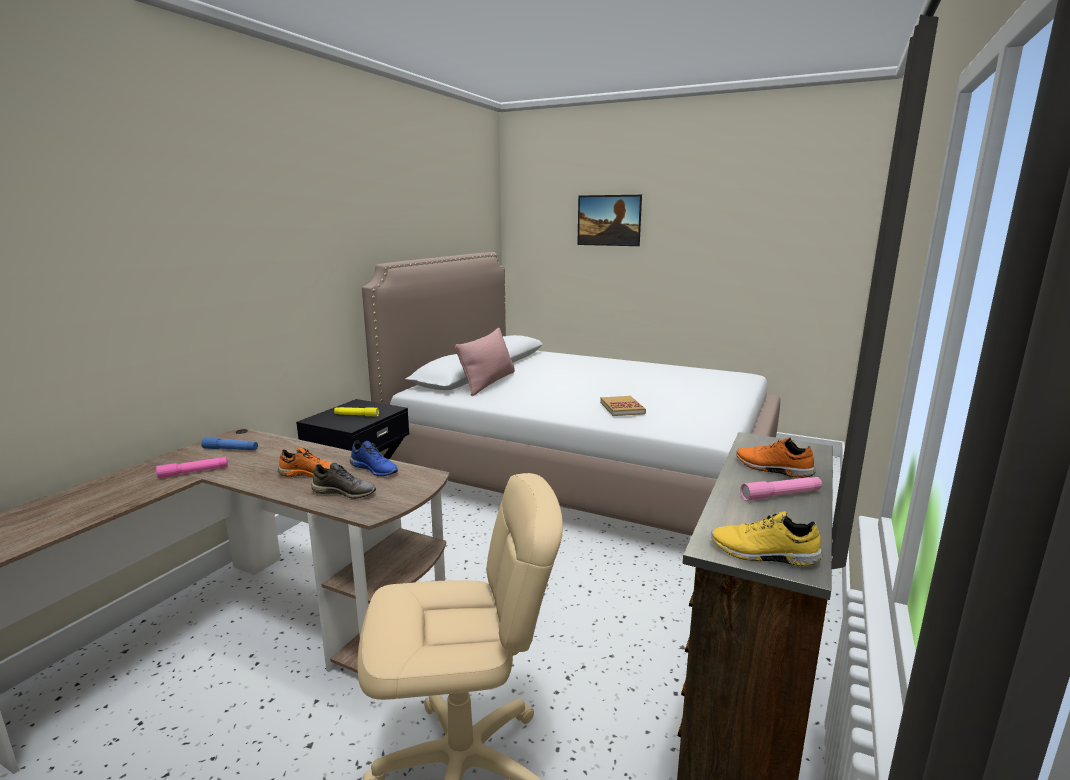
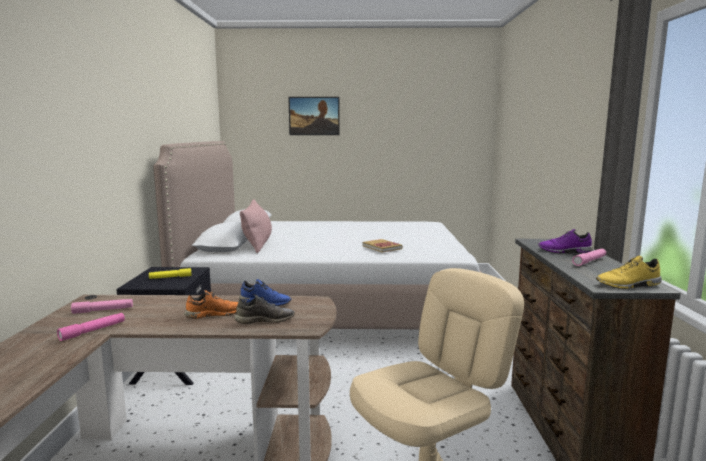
camera: 25 degrees left, 5 degrees down
(230, 449) = (103, 310): blue flashlight -> pink flashlight
(772, 469) = (564, 251): orange shoe -> purple shoe

